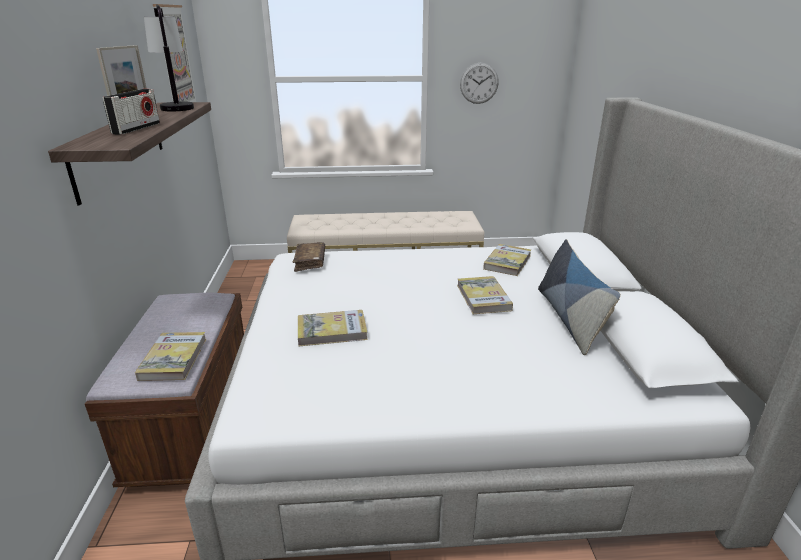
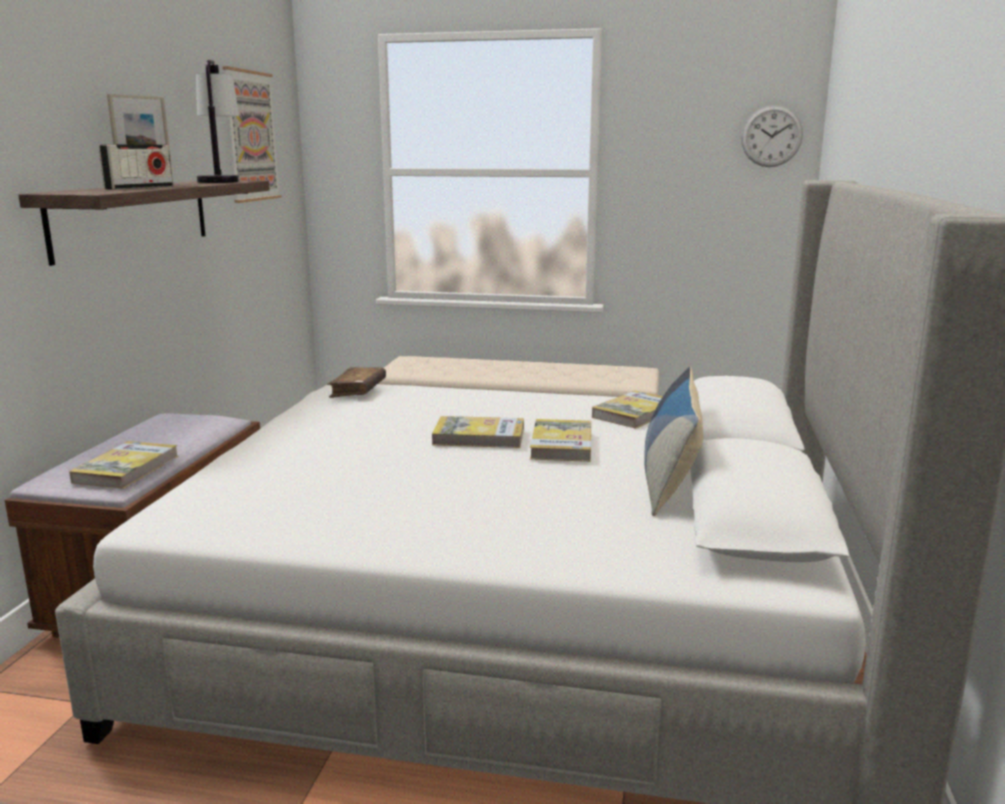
camera: 15 degrees right, 10 degrees down
(332, 331) = (326, 457): book -> book (479, 437)
(479, 83) = (673, 181): wall clock -> wall clock (771, 136)

